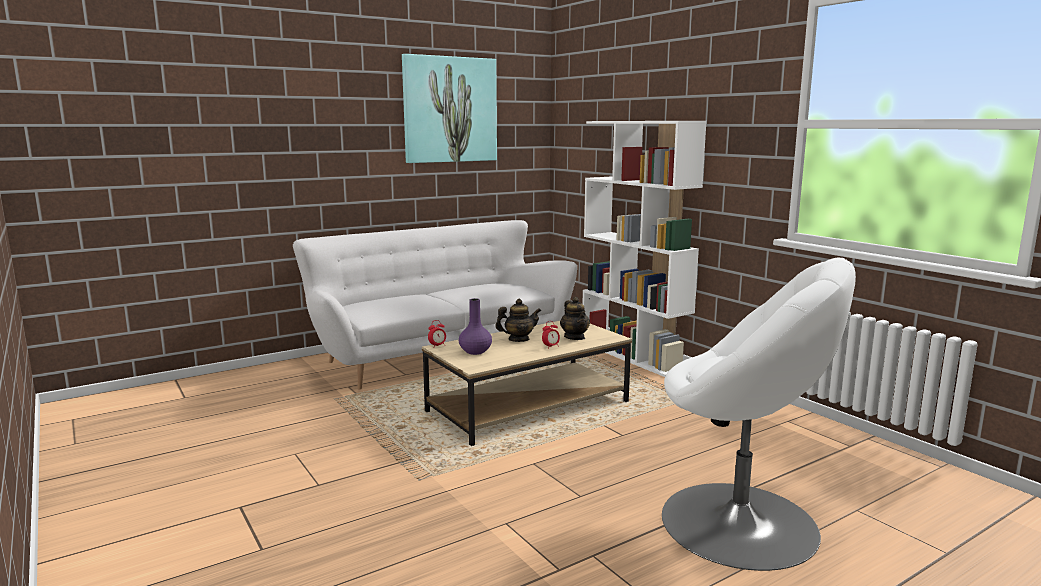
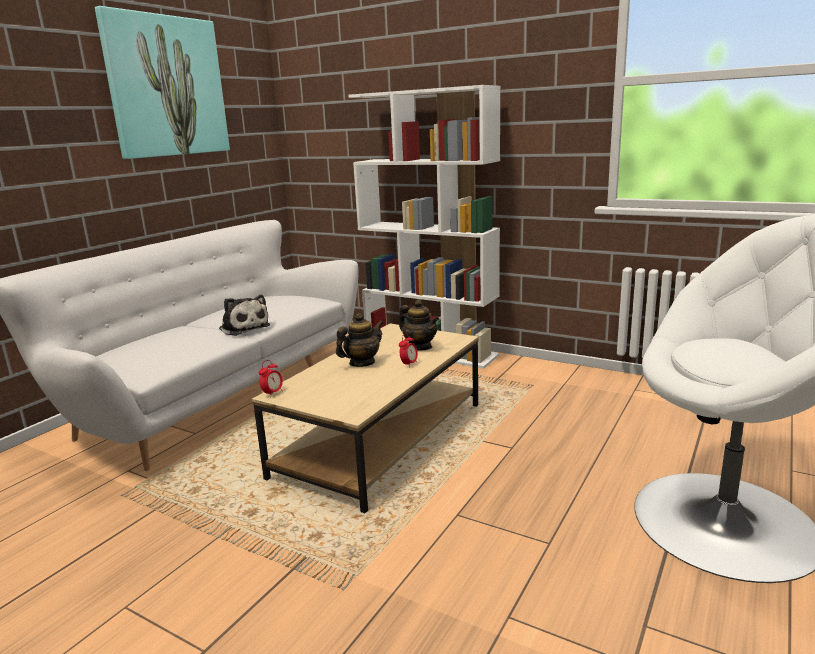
camera: 25 degrees left, 5 degrees up
(460, 301) = (243, 327): none -> plush toy
(475, 352) = (329, 391): purple vase -> none

